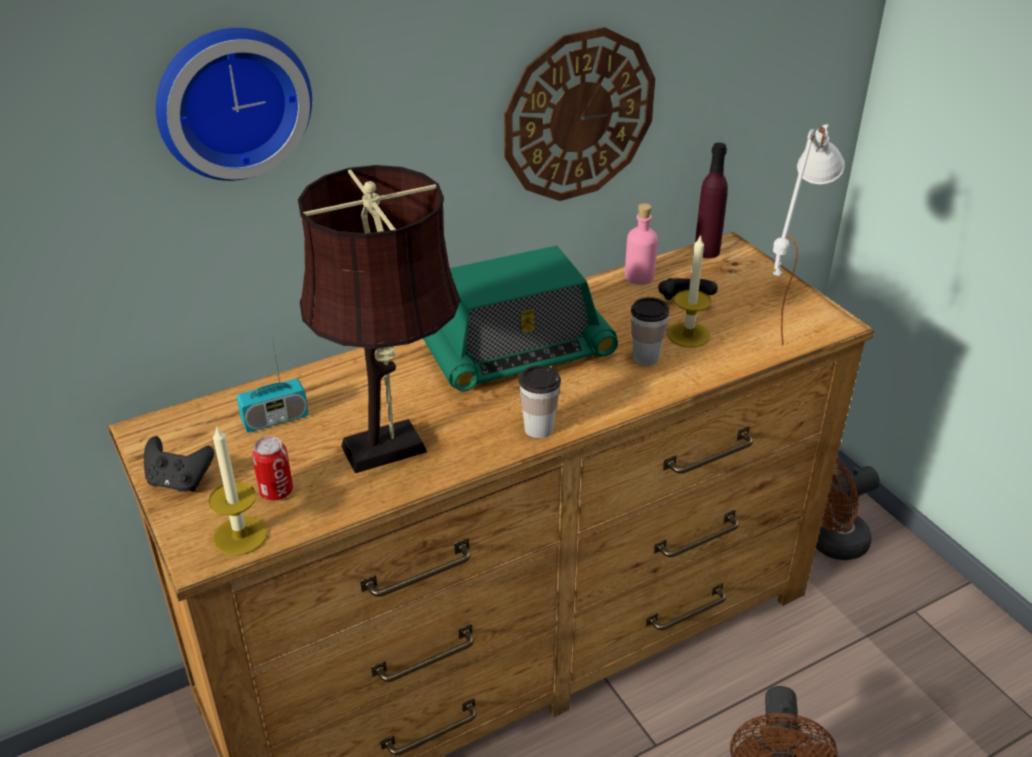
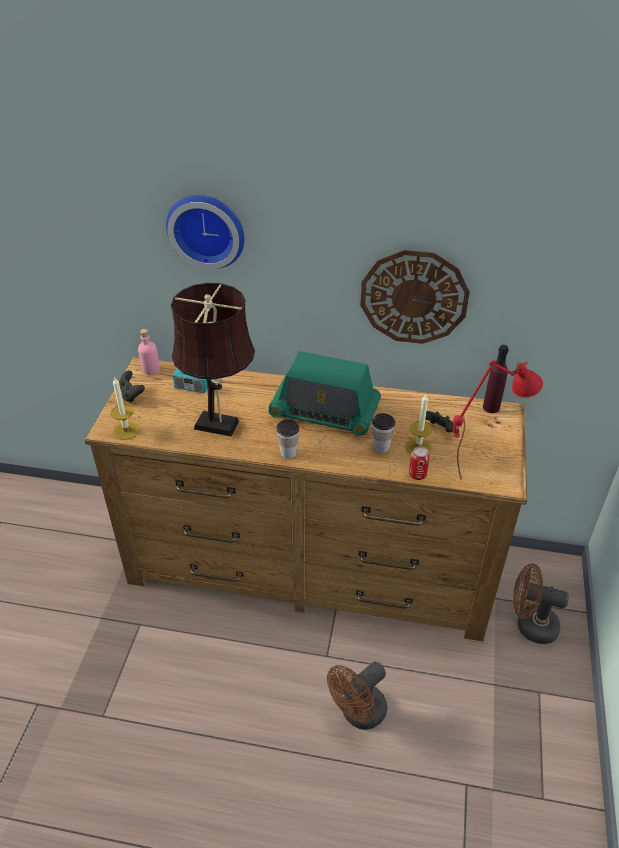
camera: 40 degrees right, 5 degrees up
(276, 491) = (158, 420): can -> can (417, 474)
(639, 276) = (434, 403): pink bottle -> pink bottle (151, 369)
(781, 316) = (482, 464): white table lamp -> red table lamp

